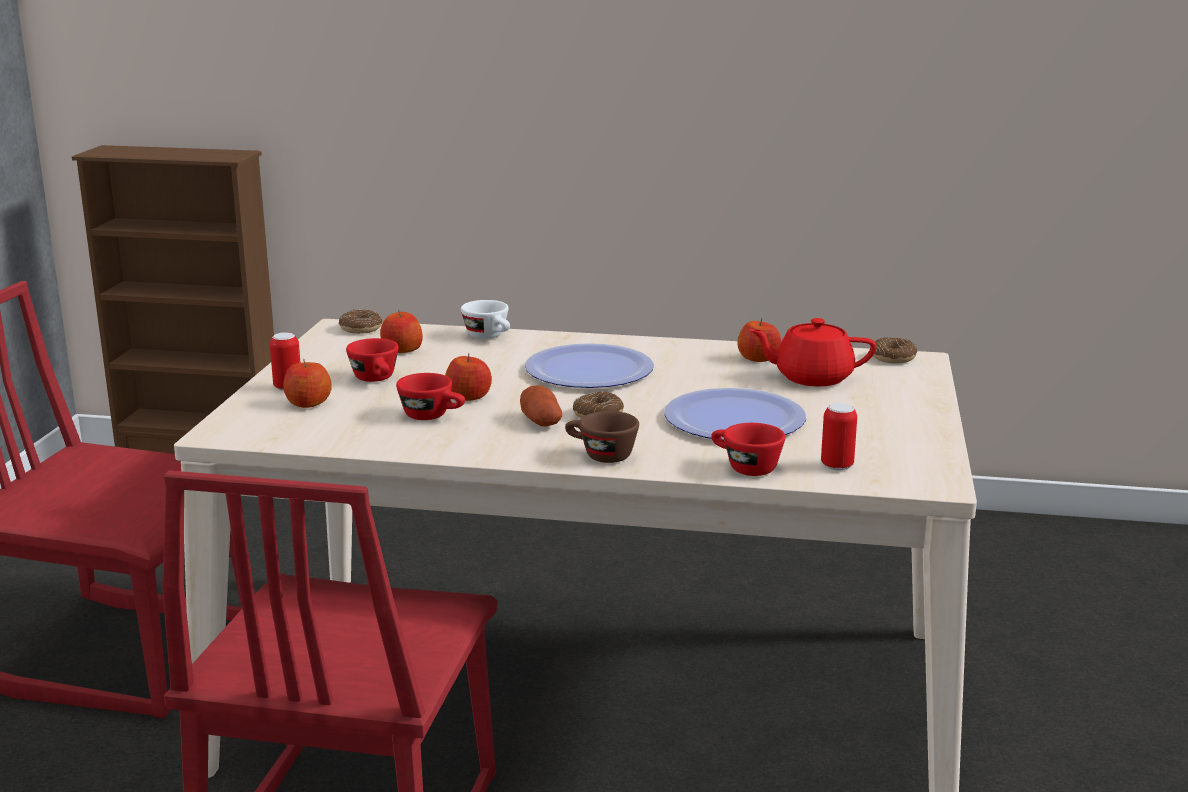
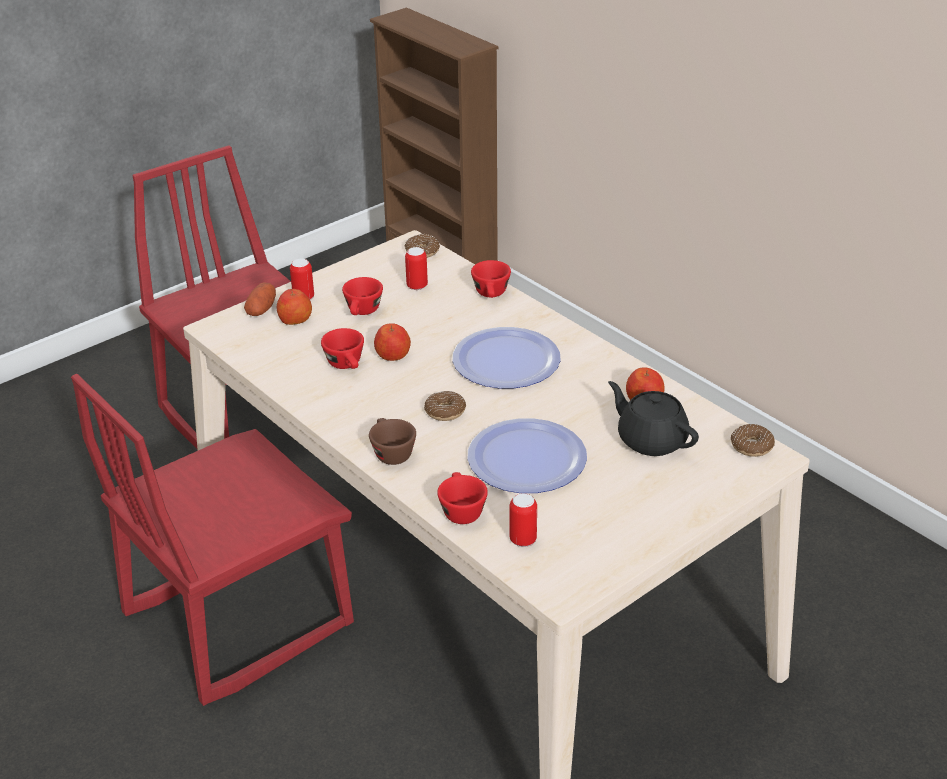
camera: 40 degrees right, 15 degrees up
(401, 350) = (417, 286): apple -> can
(490, 337) = (491, 295): white cup -> red cup
(541, 422) = (401, 401): potato -> potato (261, 309)
(812, 377) = (651, 440): red teapot -> black teapot

